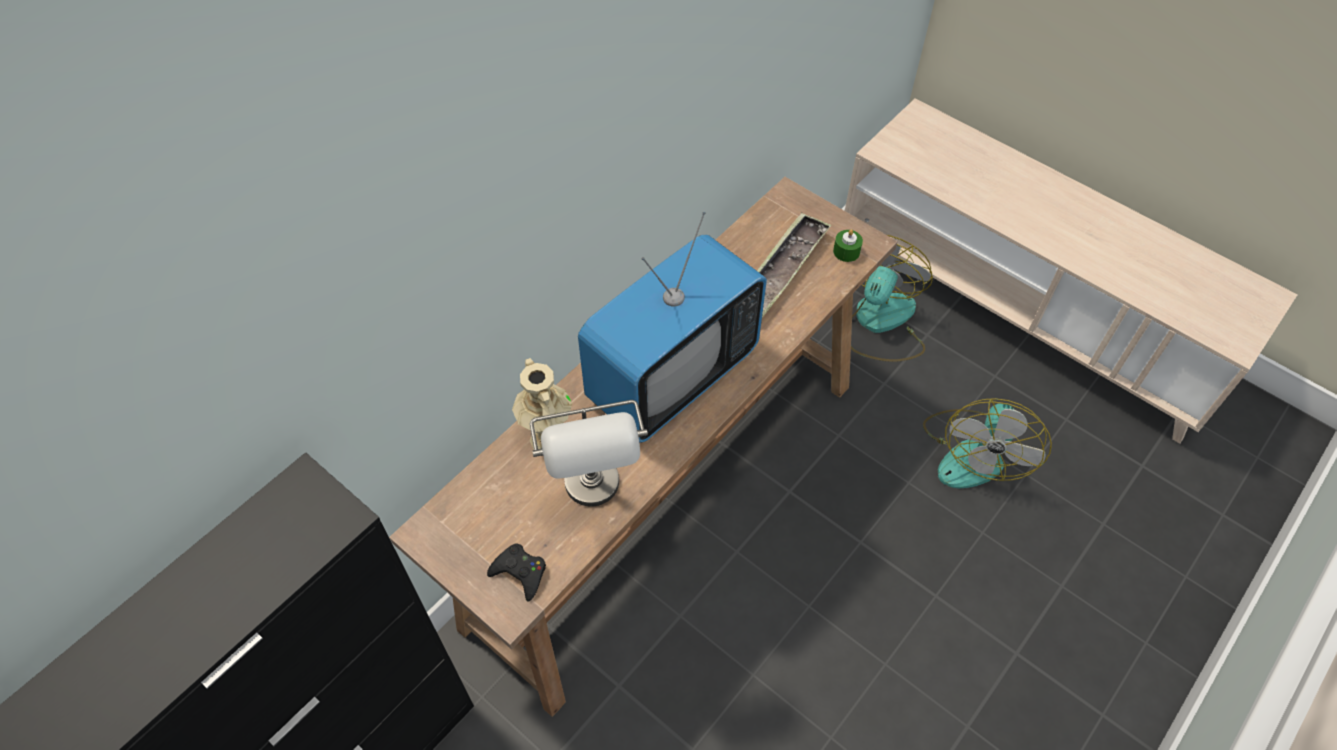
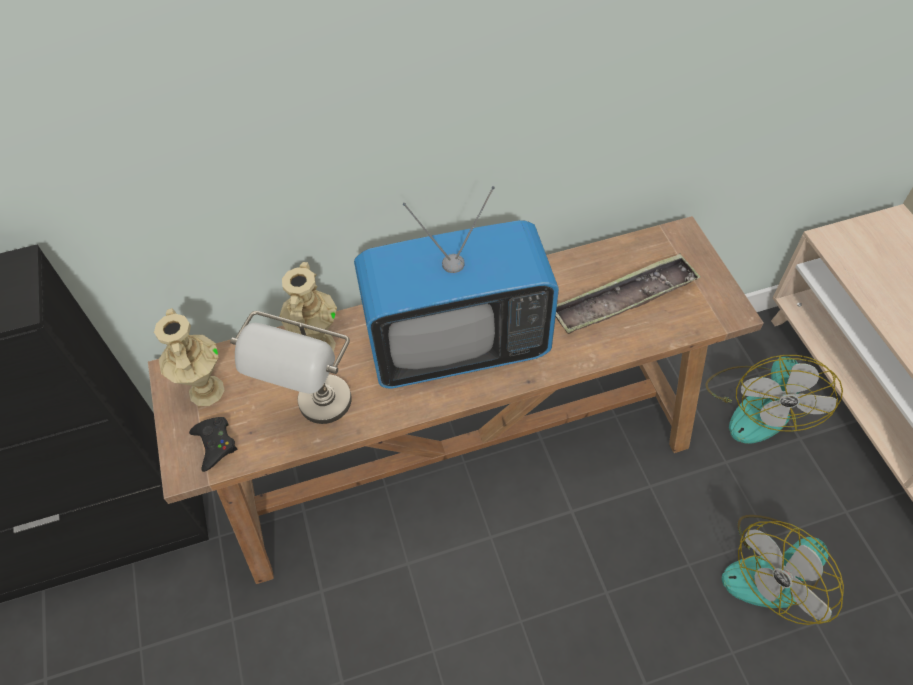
camera: 35 degrees right, 0 degrees up
(471, 532) = (205, 390): none -> beige vase
(846, 251) = (703, 309): green candle -> none
(879, 323) = (758, 405): fan -> fan turned 135 degrees clockwise

